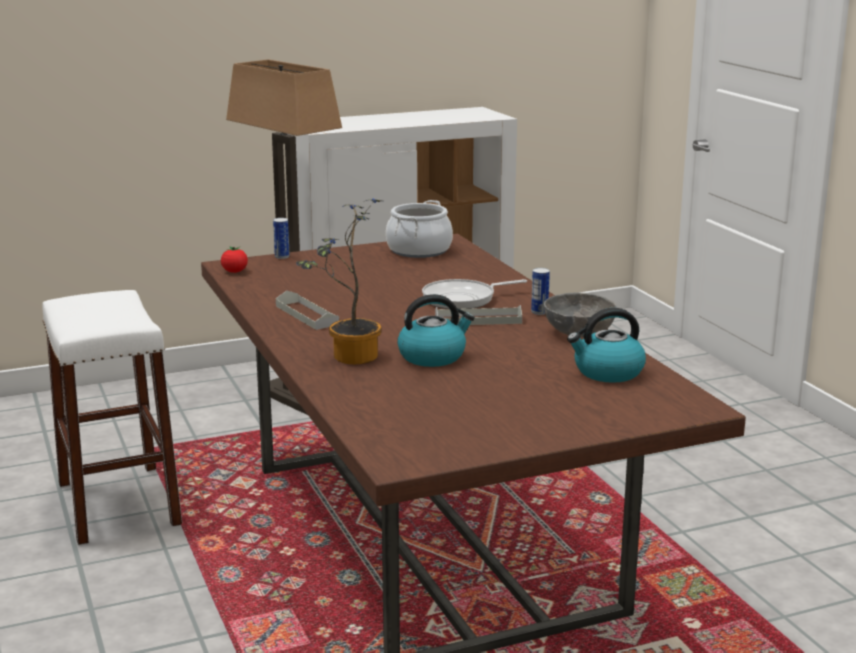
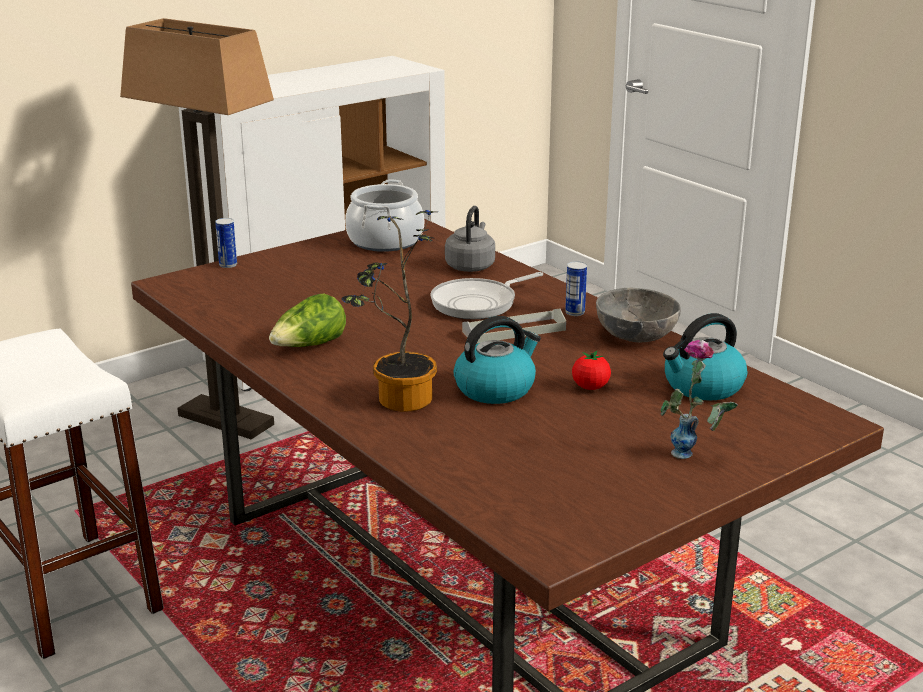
camera: 15 degrees left, 5 degrees up
(234, 271) = (182, 292): tomato -> tomato (590, 387)
(307, 315) = (309, 346): grey tray -> lettuce
(477, 273) = (470, 266): none -> grey kettle
(560, 419) = (695, 458): none -> vase

